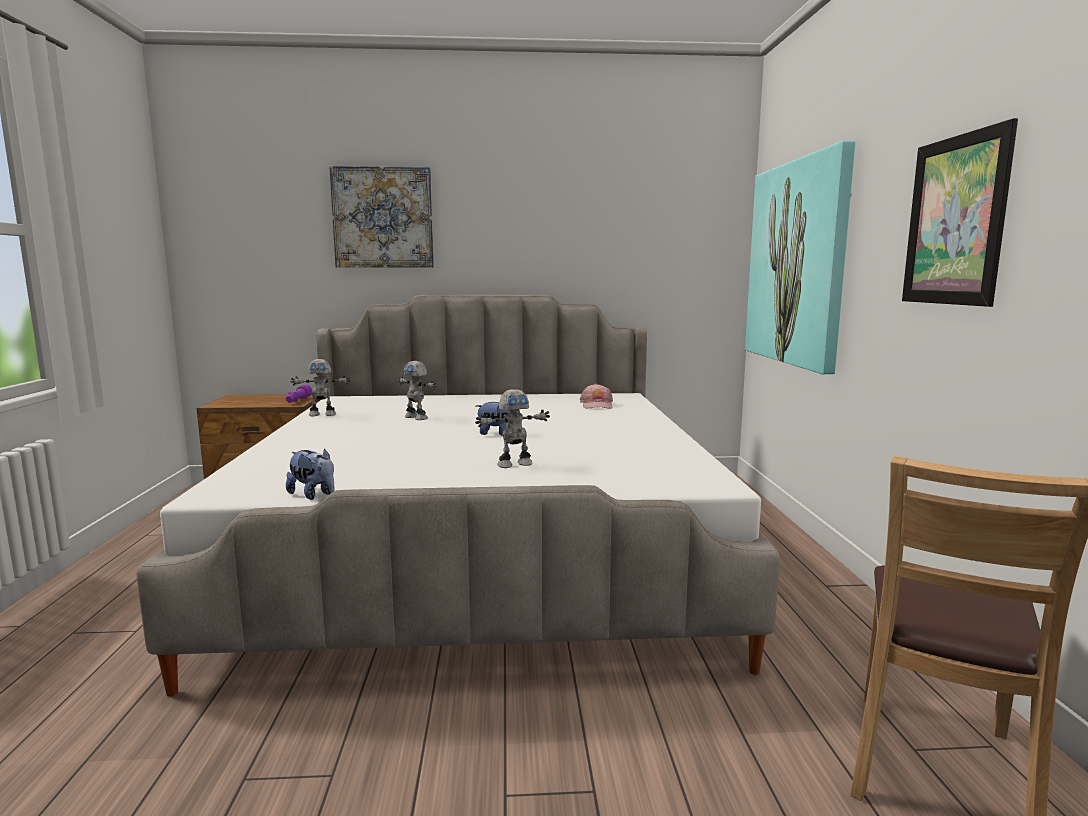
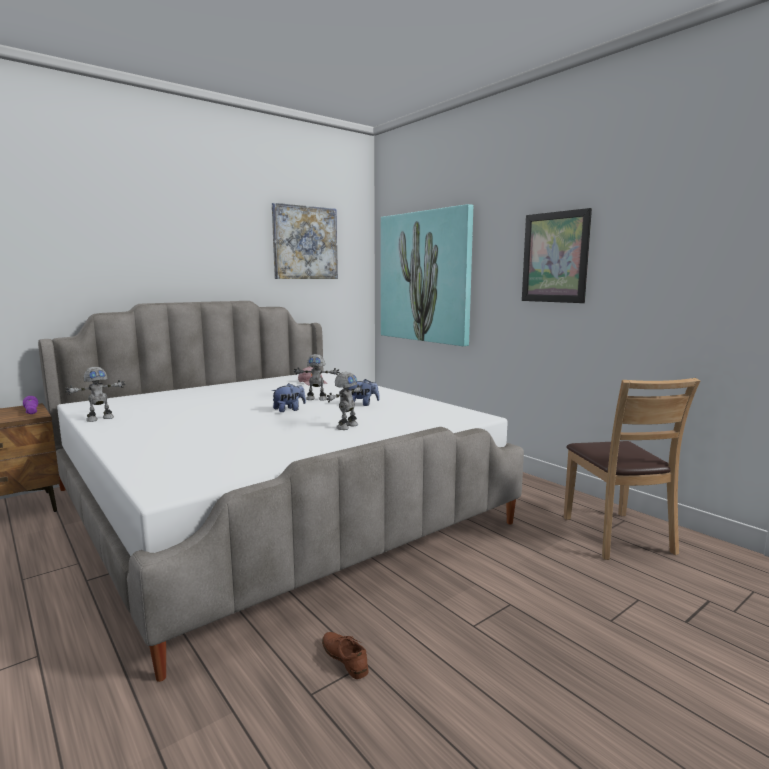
camera: 35 degrees left, 0 degrees up
(313, 495) = (254, 472): plush toy -> plush toy (362, 404)
(322, 756) = (345, 658): none -> brown shoe
(383, 218) = (96, 233): picture -> picture (305, 243)
(417, 417) = (196, 408): toy robot -> toy robot (317, 399)

